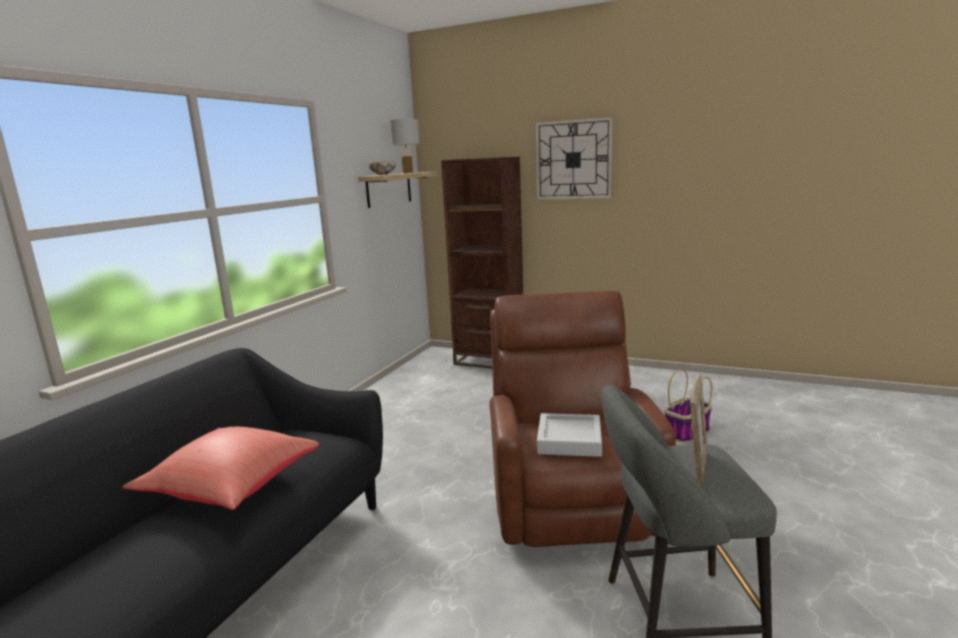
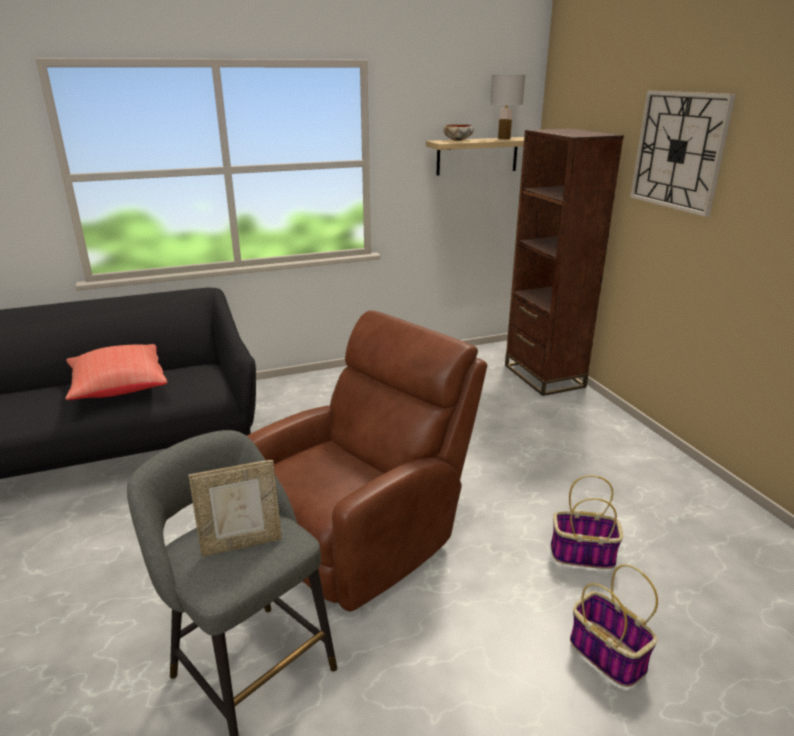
camera: 45 degrees right, 10 degrees up
(569, 440) = (316, 474): grey tray -> none
(779, 466) = (605, 653): none -> basket

